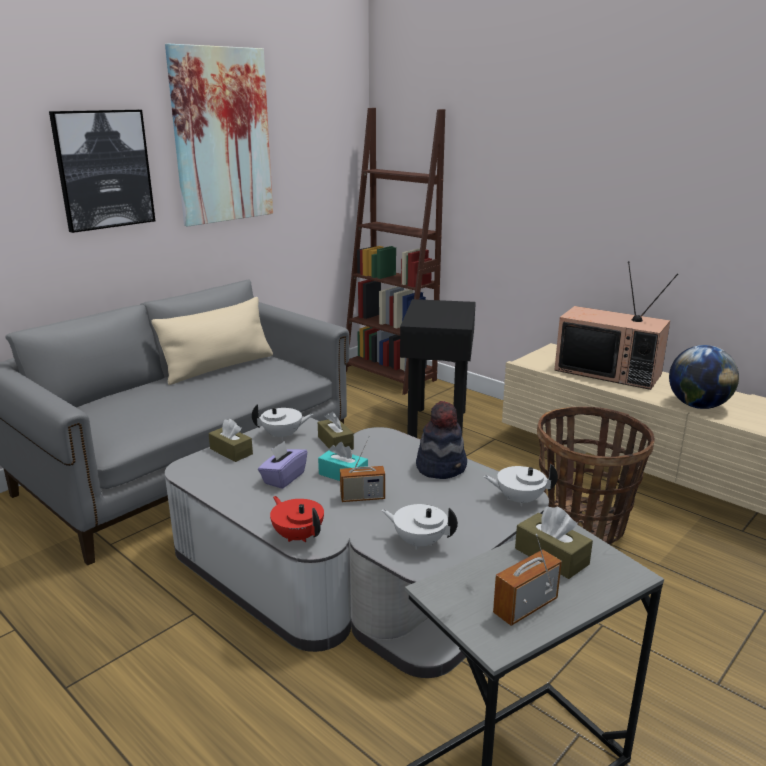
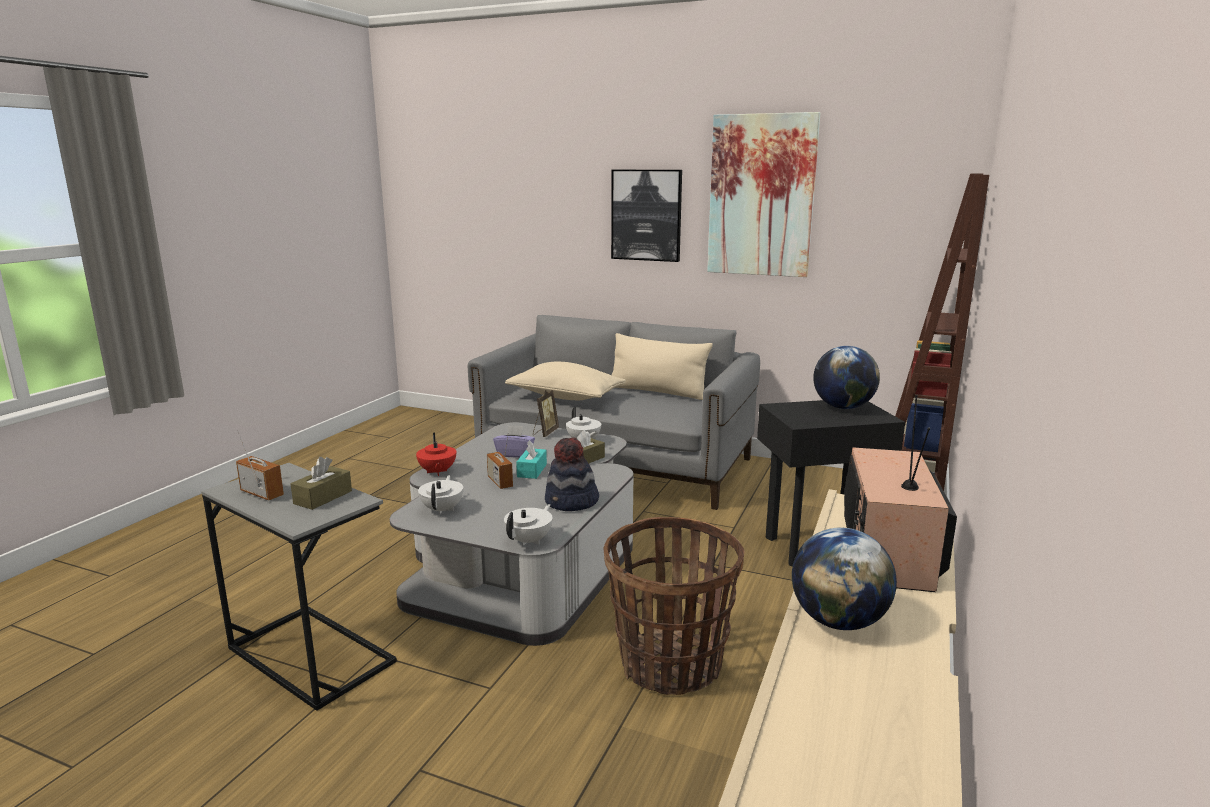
camera: 70 degrees right, 5 degrees down
(175, 410) = (566, 397): none -> beige pillow
(231, 451) = (545, 433): brown tissue box -> picture frame
(298, 536) = (437, 472): red teapot -> red teapot turned 135 degrees clockwise
(432, 307) = (843, 407): none -> globe
(519, 500) = (529, 540): white teapot -> white teapot turned 45 degrees clockwise

